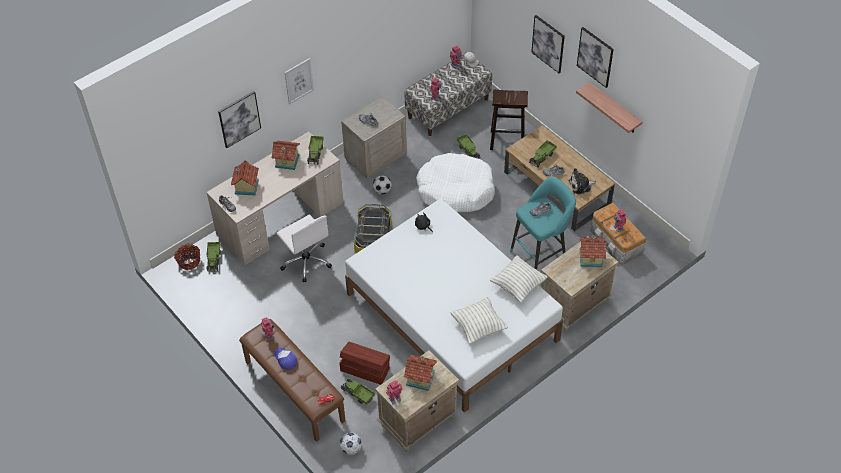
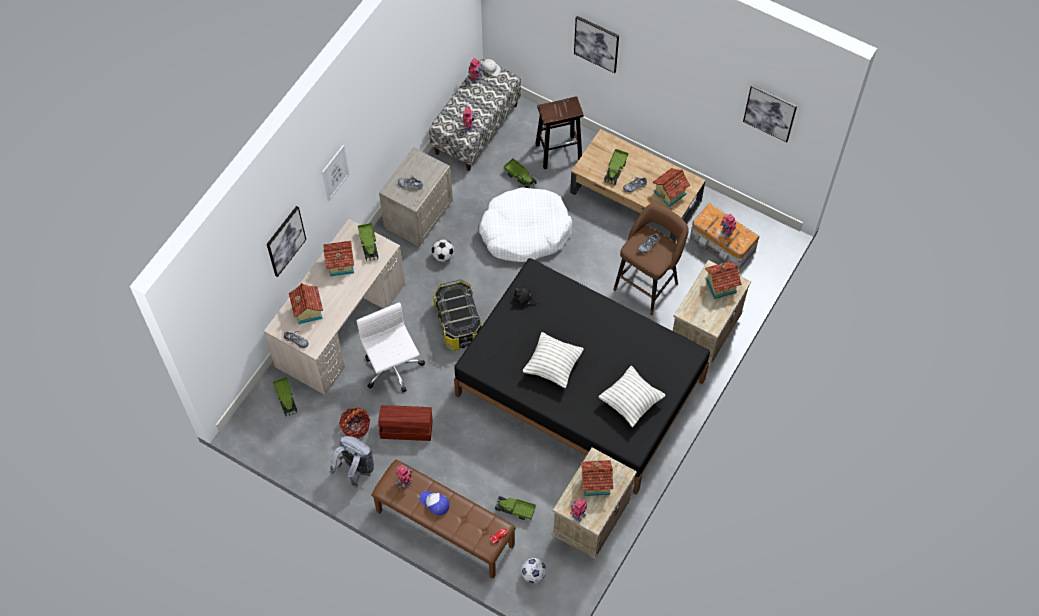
camera: 20 degrees left, 10 degrees up
(189, 261) = (258, 410): basket -> basket (355, 427)
(243, 326) = (355, 470): none -> grey backpack
(306, 261) = (393, 369): white office chair -> white office chair turned 150 degrees counterclockwise
(364, 369) = (511, 478): brown storage box -> brown storage box (406, 428)
(451, 317) = (580, 388): white bed -> black bed
(518, 285) = (654, 340): pillow -> pillow (553, 366)
(540, 255) = (648, 284): turquoise stool -> brown stool
(581, 185) = (670, 193): plush toy -> toy house
(595, 57) = (664, 54): picture -> picture (770, 112)
(614, 109) = (693, 104): shelf -> none

